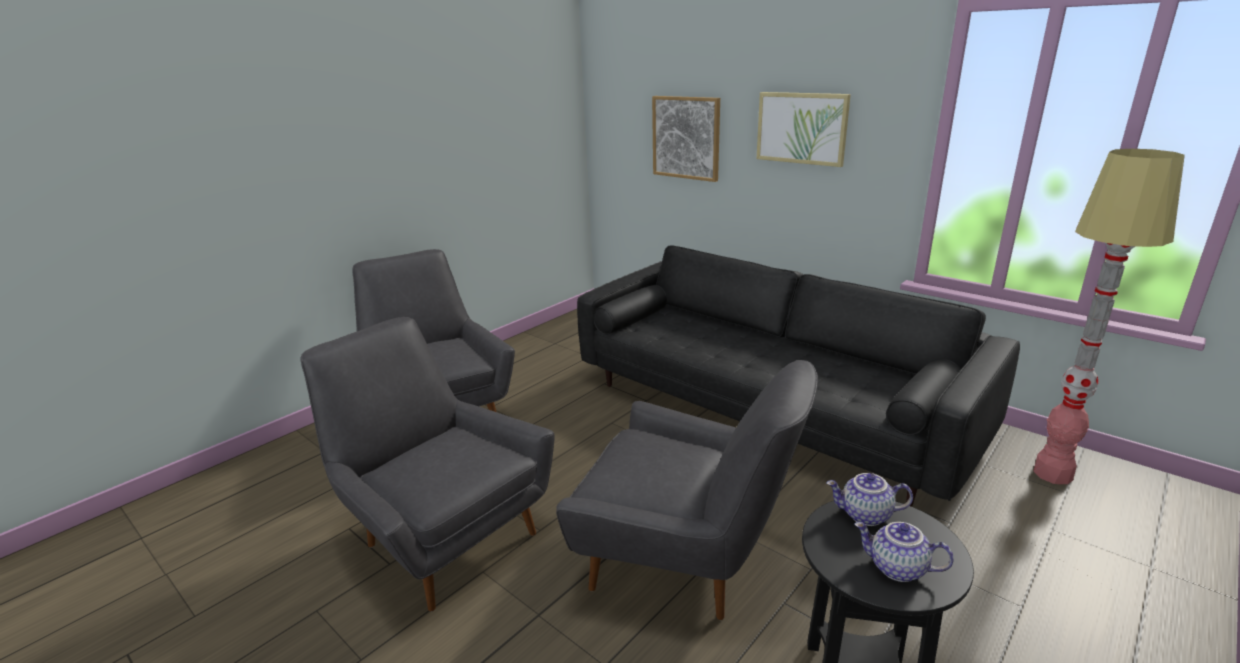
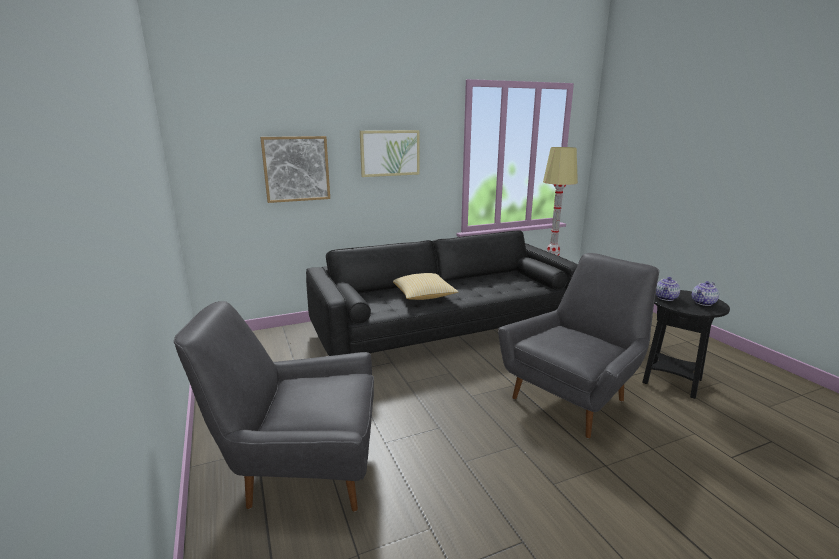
camera: 65 degrees left, 5 degrees down
(442, 538) = (502, 500): grey armchair -> none
(718, 342) = (424, 296): none -> pillow

